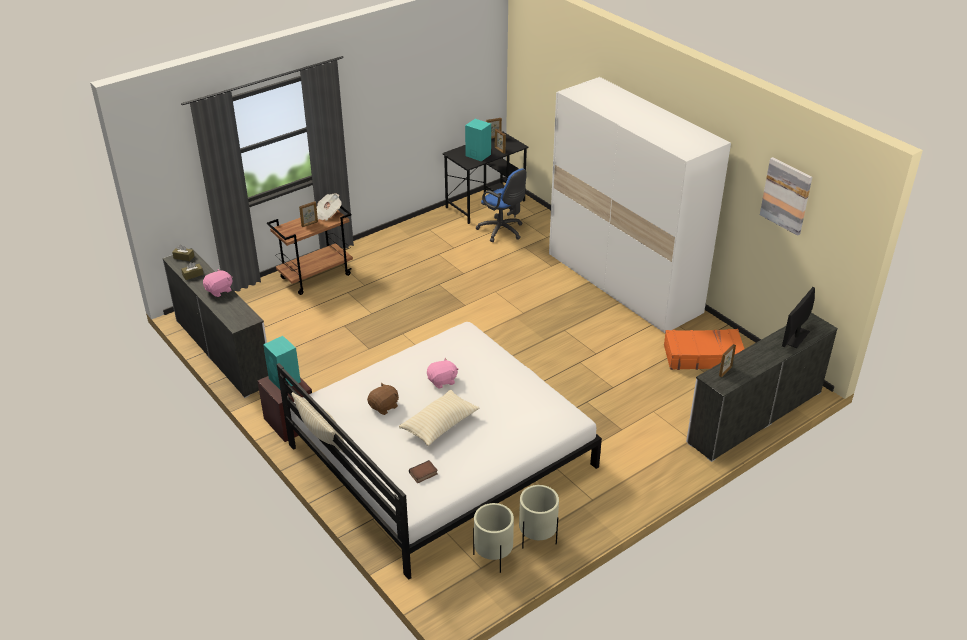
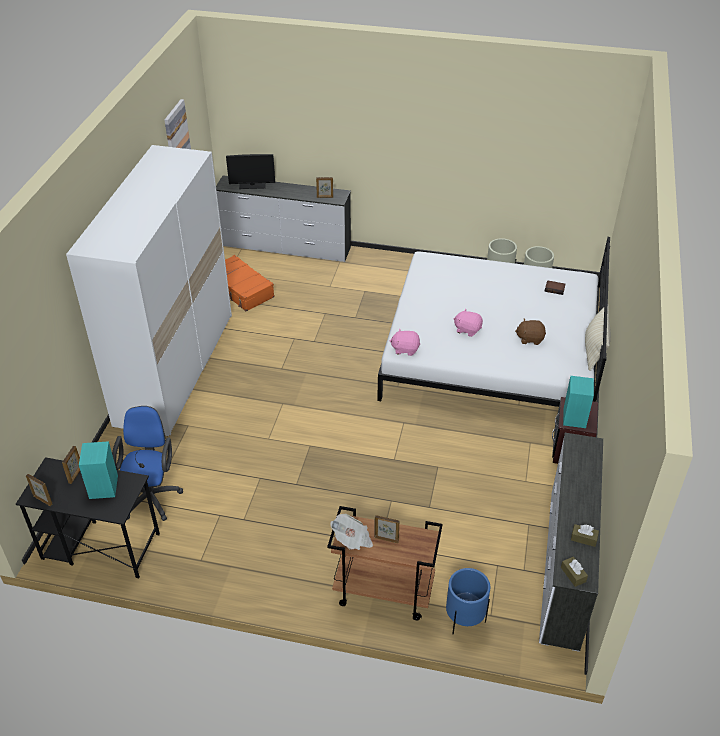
camera: 130 degrees left, 5 degrees up
(219, 290) = (574, 496): pink plush toy -> pink plush toy (405, 349)
(257, 294) = (464, 619): none -> blue planter
(439, 425) = (508, 306): beige pillow -> none

